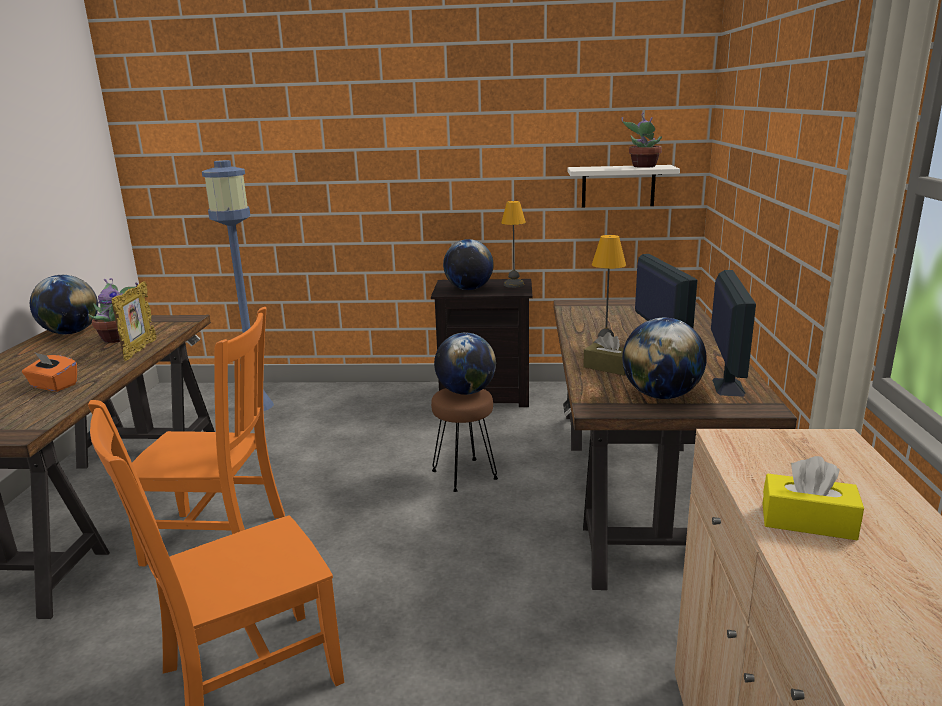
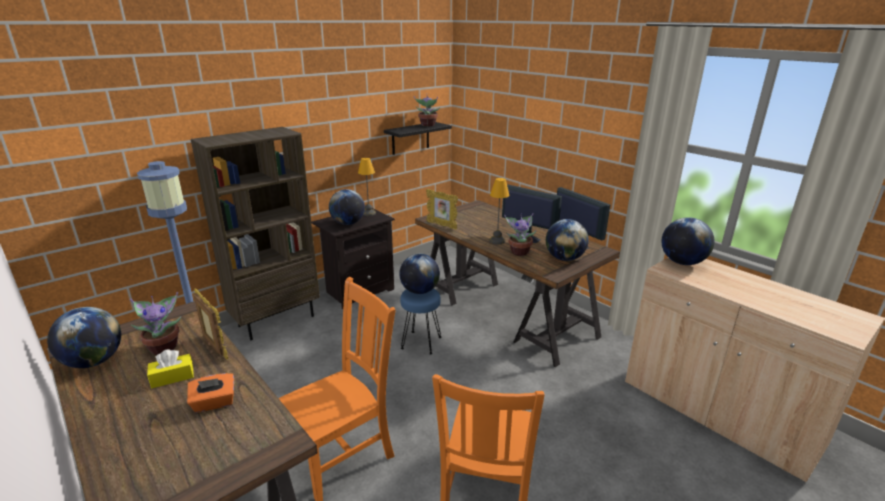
camera: 45 degrees left, 5 degrees up
(364, 394) = (276, 320): none -> brown bookcase
(464, 474) = (420, 342): brown stool -> blue stool
(569, 314) = (442, 225): none -> picture frame
(608, 367) = (519, 252): brown tissue box -> potted plant
(618, 186) = (410, 138): white shelf -> black shelf
(801, 445) = (682, 262): none -> globe
(808, 521) = (734, 290): yellow tissue box -> yellow tissue box (172, 377)

